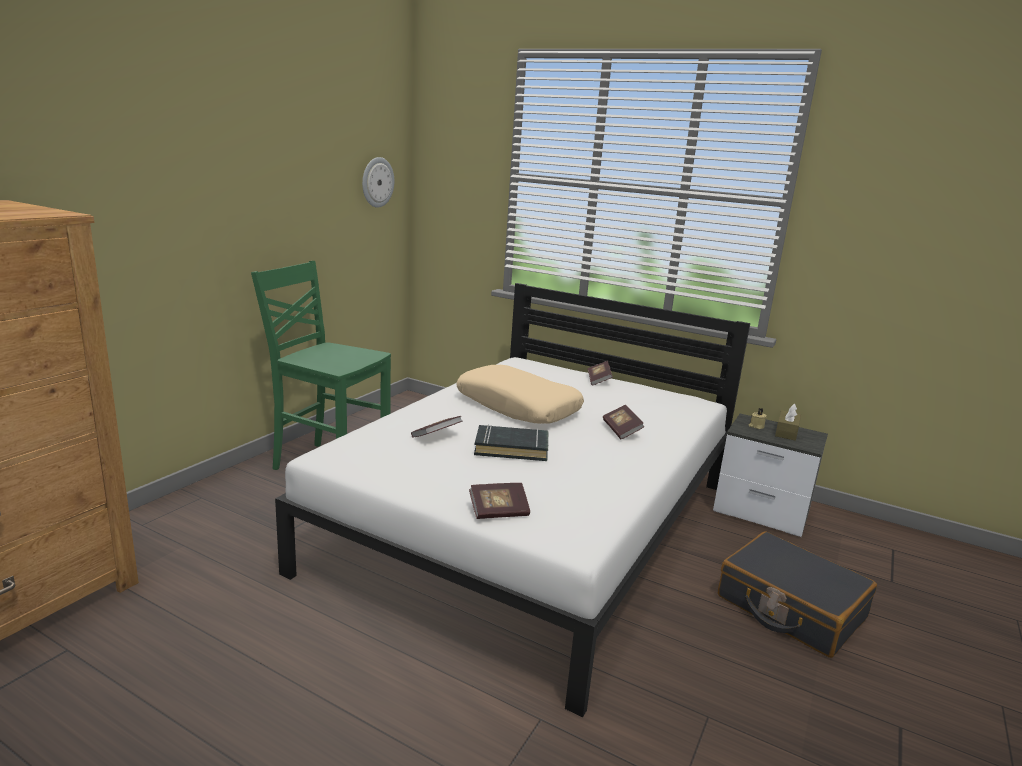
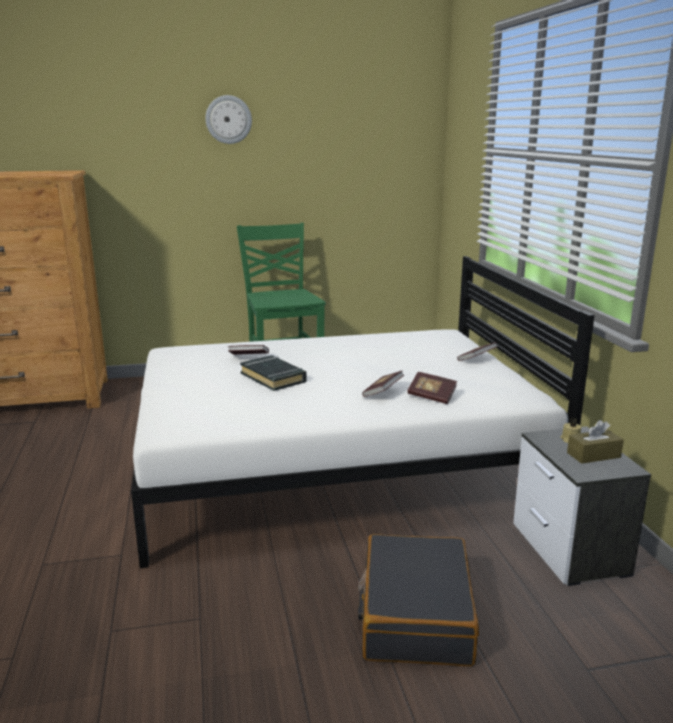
camera: 50 degrees right, 0 degrees up
(377, 182) = (396, 161): wall clock -> wall clock (228, 119)
(498, 512) = (172, 403): book -> book (431, 396)
(518, 406) = (352, 358): beige pillow -> none

